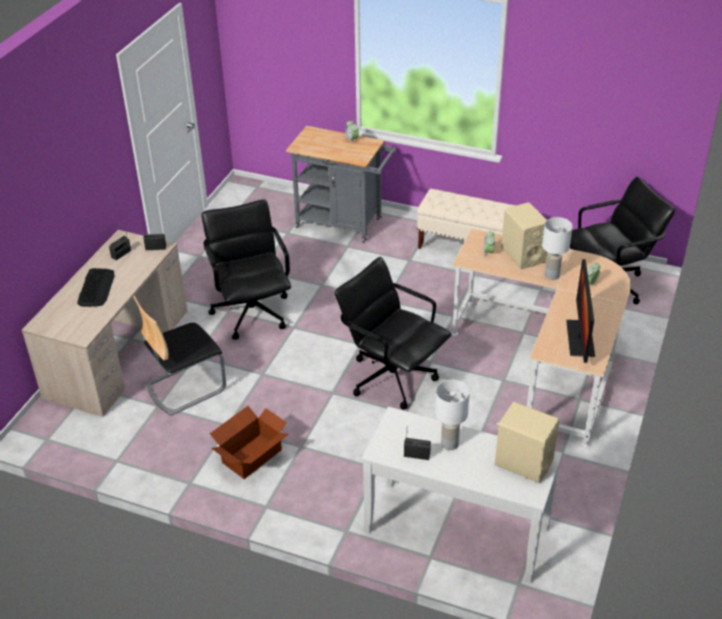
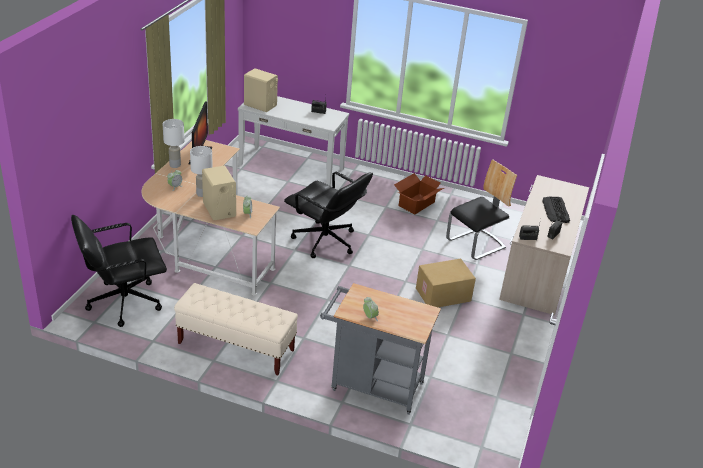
camera: 175 degrees right, 5 degrees down
(252, 312) = (443, 295): black office chair -> cardboard box
(450, 443) = (299, 114): white table lamp -> white table lamp (175, 165)

